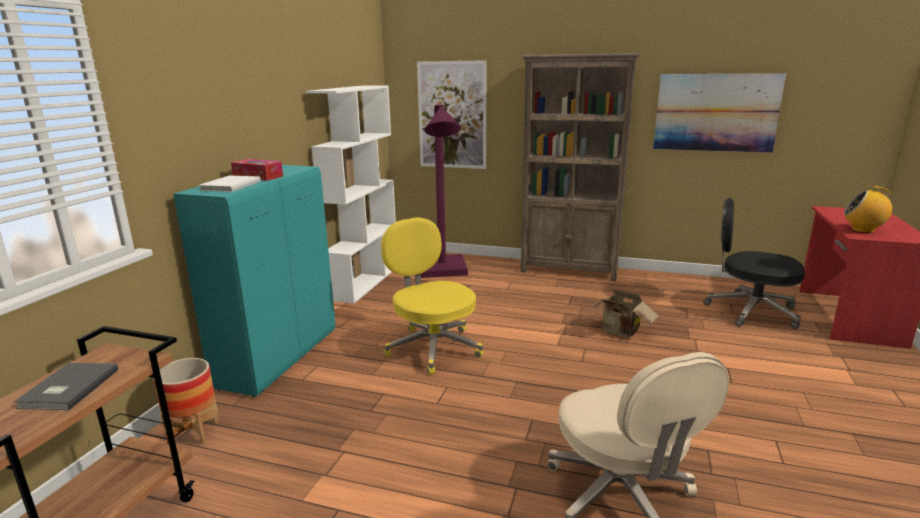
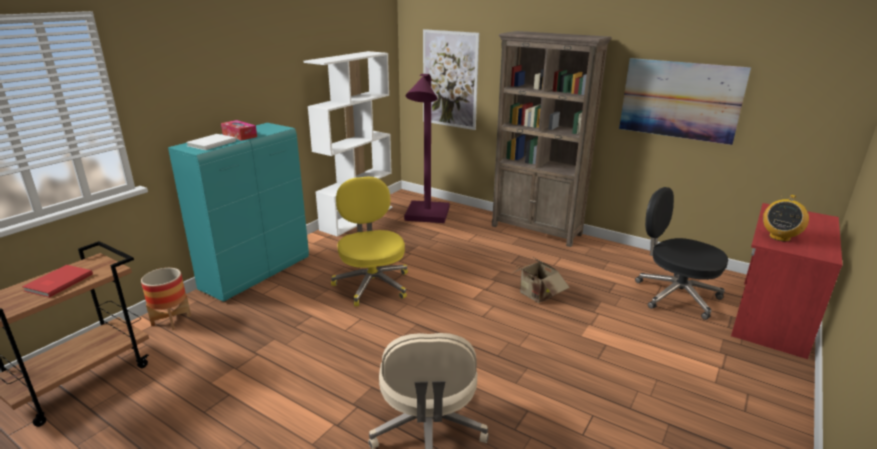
camera: 15 degrees right, 5 degrees up
(67, 389) = (57, 282): grey book -> red book
(863, 230) = (779, 237): radio -> radio turned 90 degrees counterclockwise

